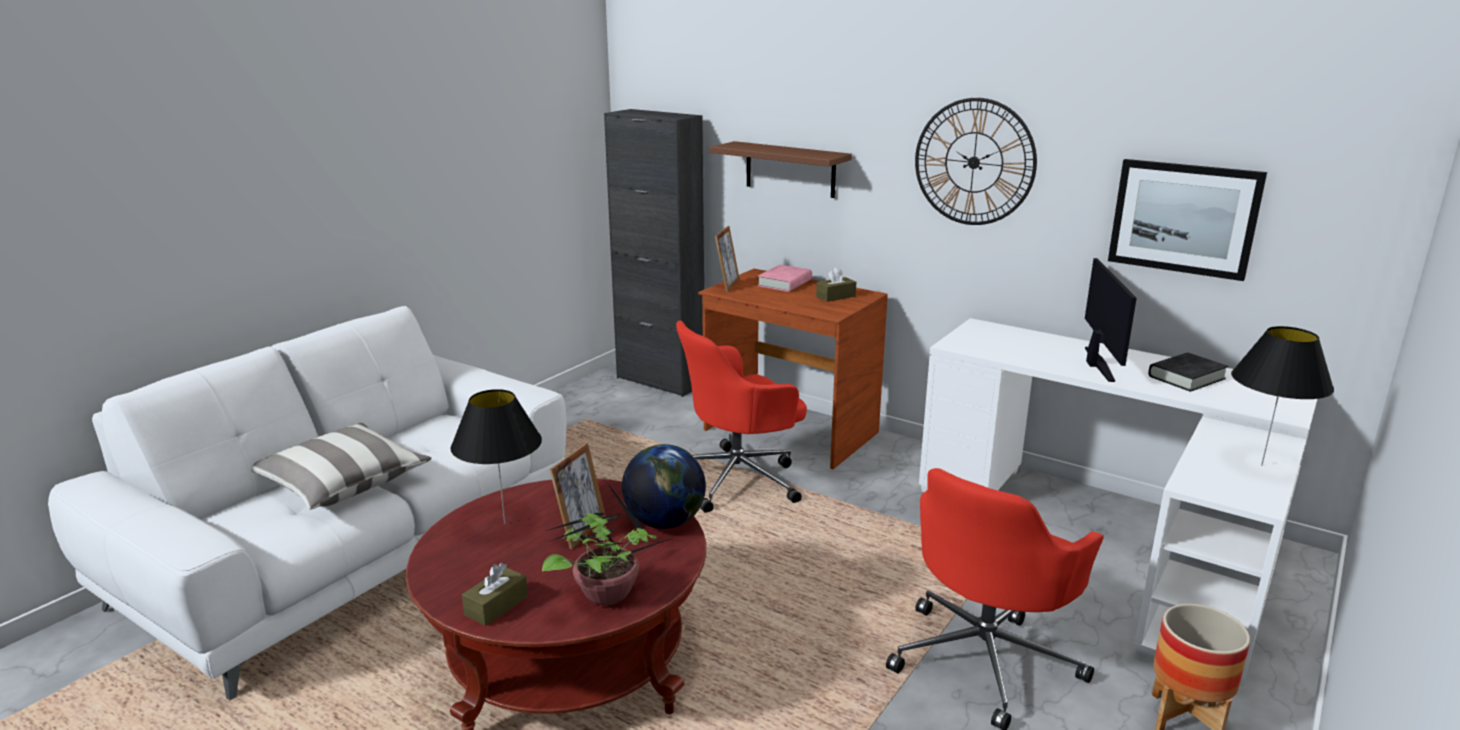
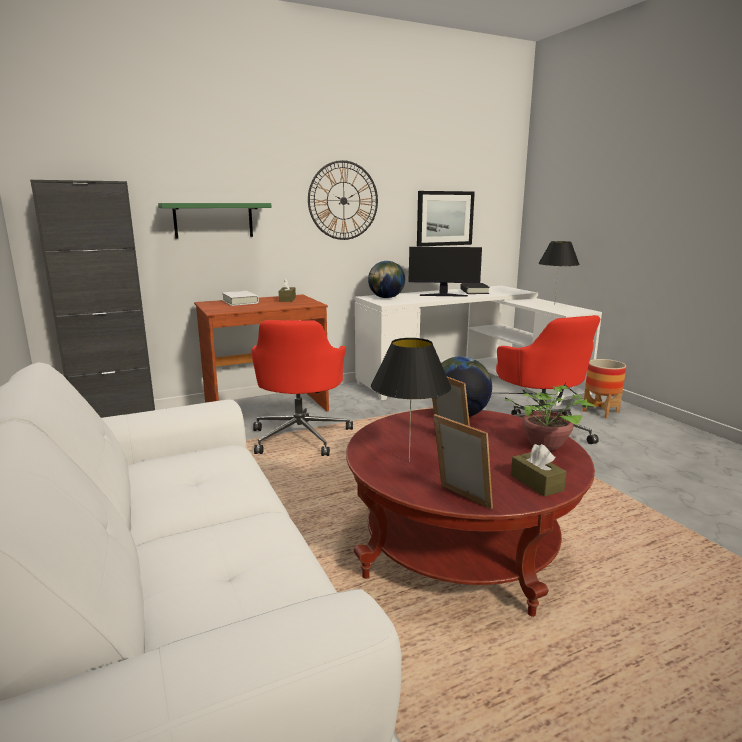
camera: 60 degrees left, 5 degrees down
(342, 484) = (209, 535): pillow -> none
(727, 285) = (213, 309): picture frame -> picture frame (460, 499)
(785, 283) = (240, 302): pink book -> white book
(790, 169) = (213, 220): brown shelf -> green shelf
(995, 336) = (386, 298): none -> globe
(1096, 364) = (443, 295): monitor -> monitor turned 150 degrees clockwise

